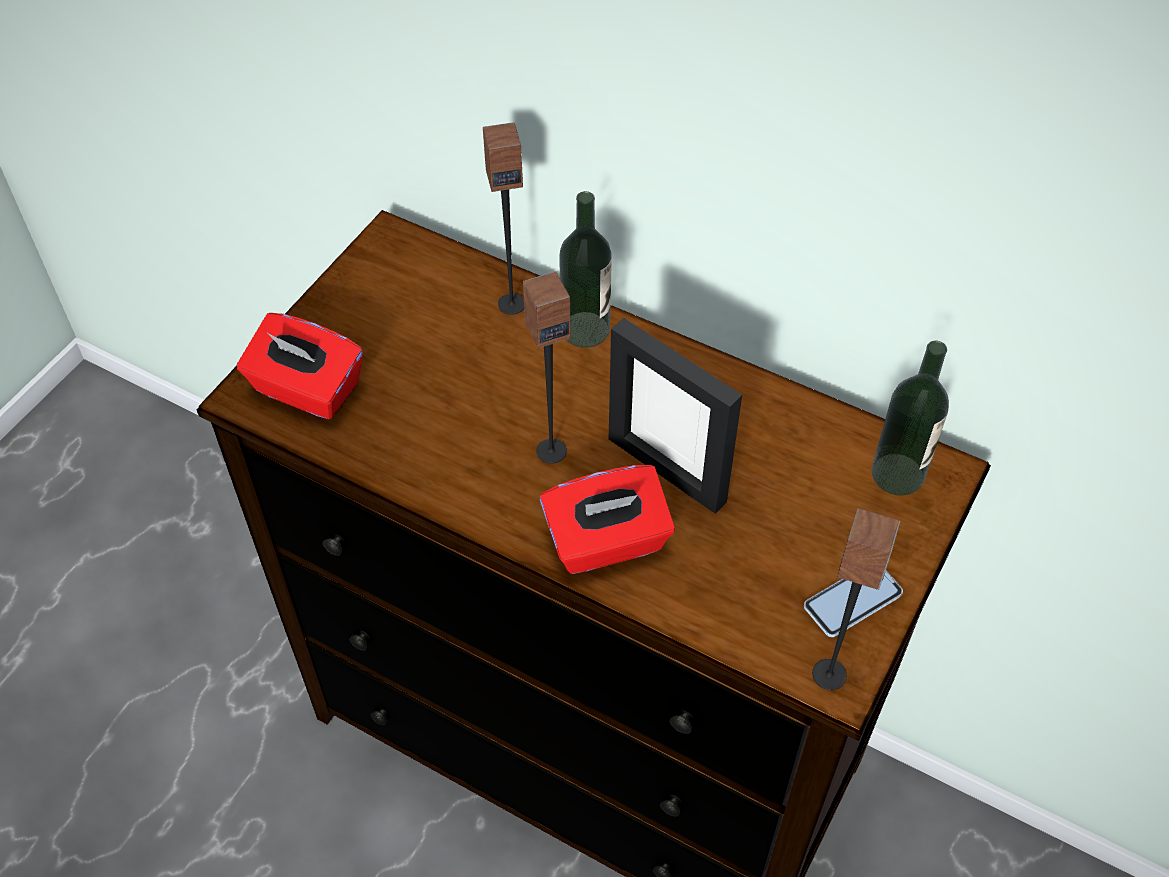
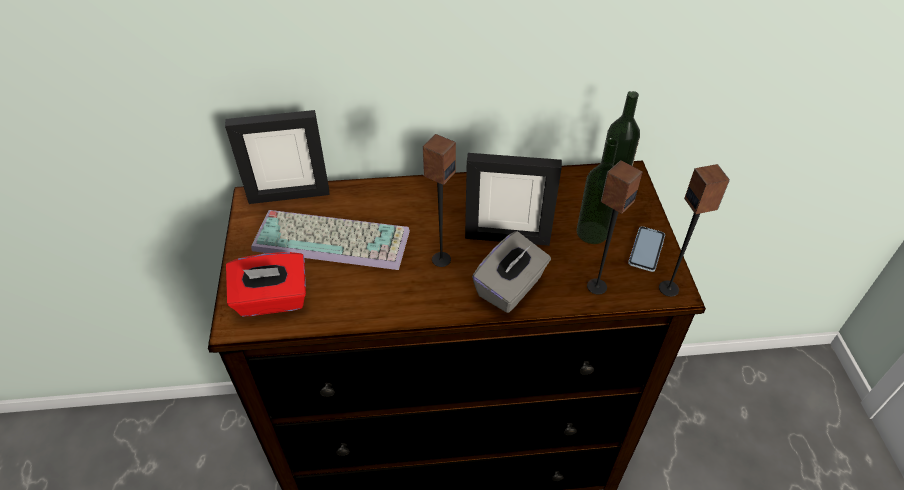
camera: 35 degrees left, 5 degrees down
(437, 255) = (289, 194): none -> picture frame
(442, 347) = (334, 239): none -> keyboard
(511, 303) = (353, 199): speaker -> speaker (596, 286)
(585, 329) = (404, 193): bottle -> bottle (592, 232)
(607, 542) = (510, 288): red tissue box -> grey tissue box

